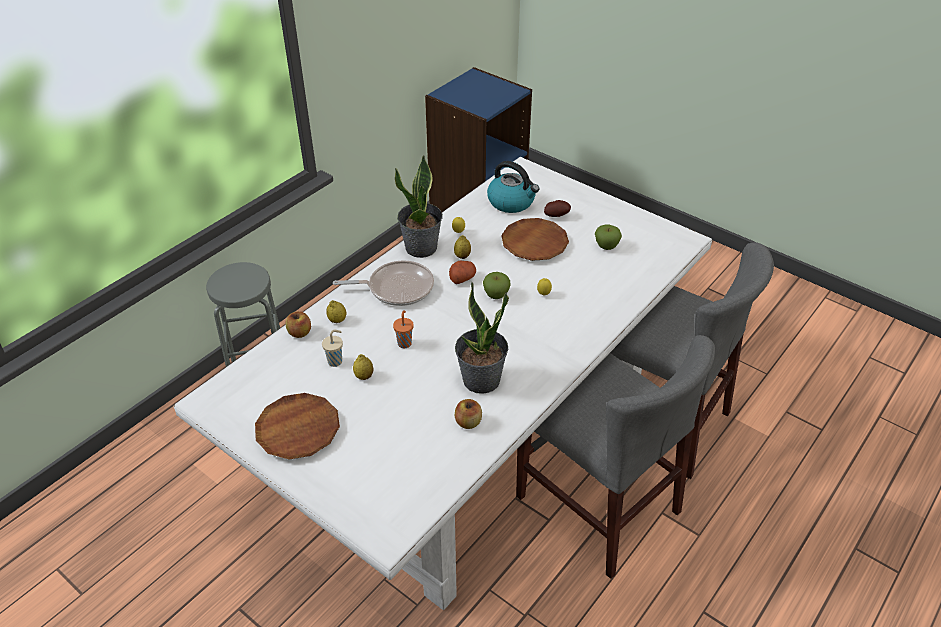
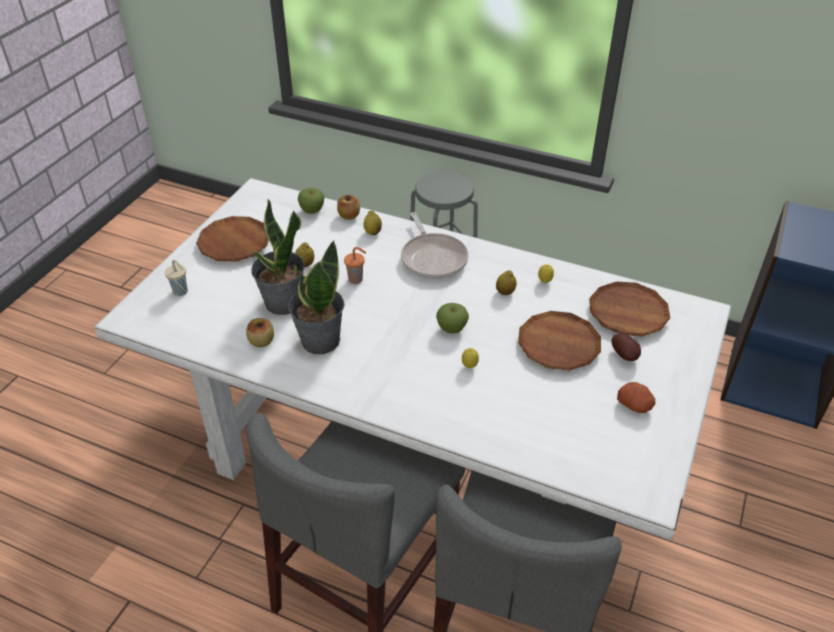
camera: 75 degrees right, 0 degrees up
(336, 361) = (319, 244): beige cup -> beige cup (181, 292)
(421, 248) = (504, 261): potted plant -> potted plant (283, 303)
(462, 278) = (469, 299): potato -> potato (635, 405)
(512, 202) = (627, 313): kettle -> brown plate
(606, 246) = (588, 411): apple -> apple (312, 211)

